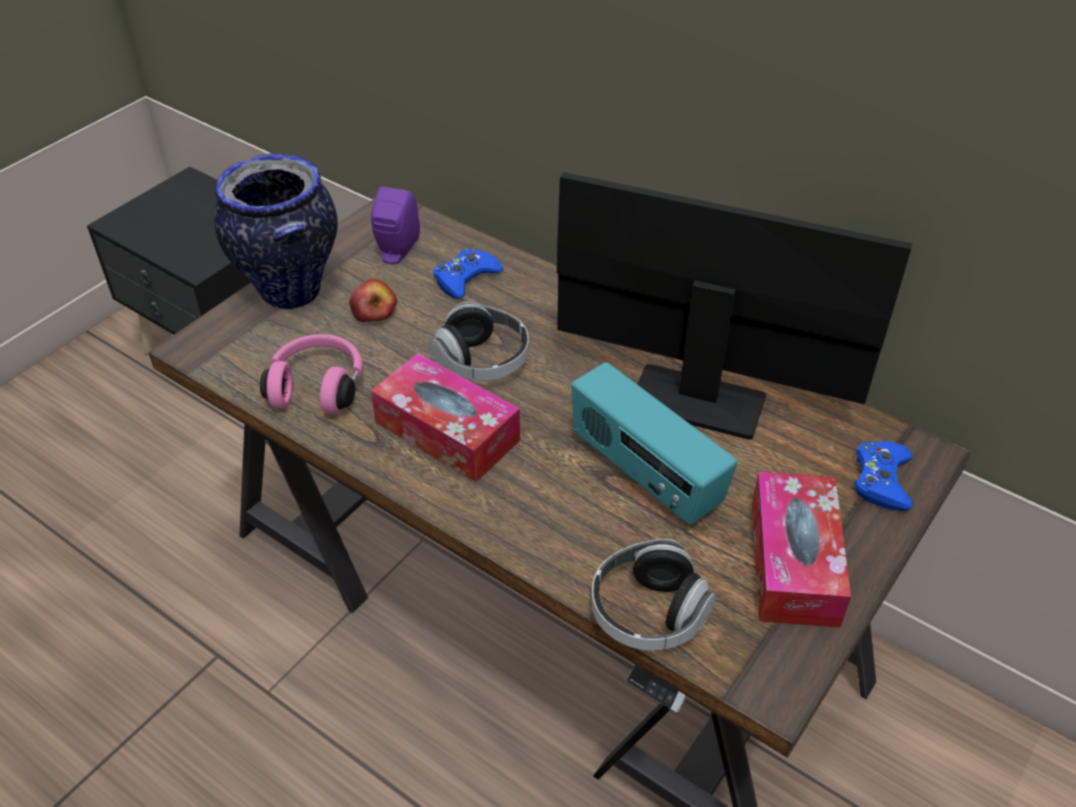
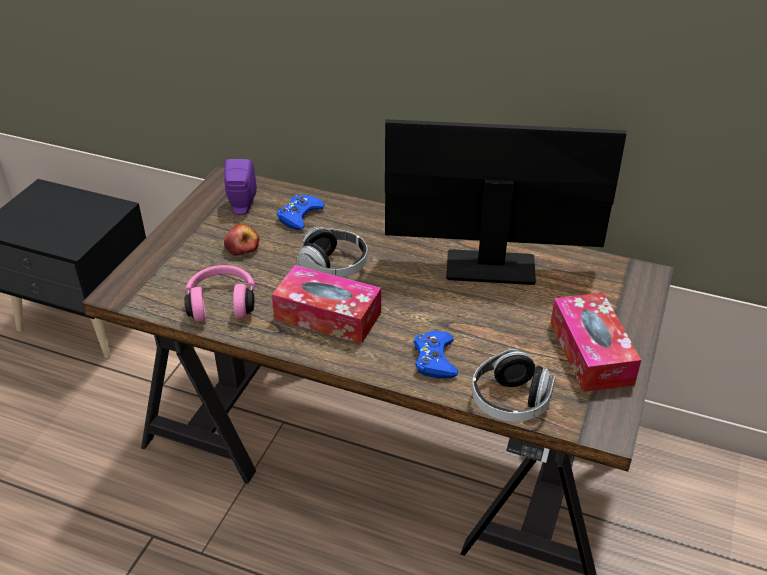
camera: 15 degrees left, 5 degrees down
(290, 291) = (173, 244): vase -> none
(644, 474) = (473, 318): radio -> none
(881, 480) = (625, 294): blue game controller -> blue game controller (434, 359)

